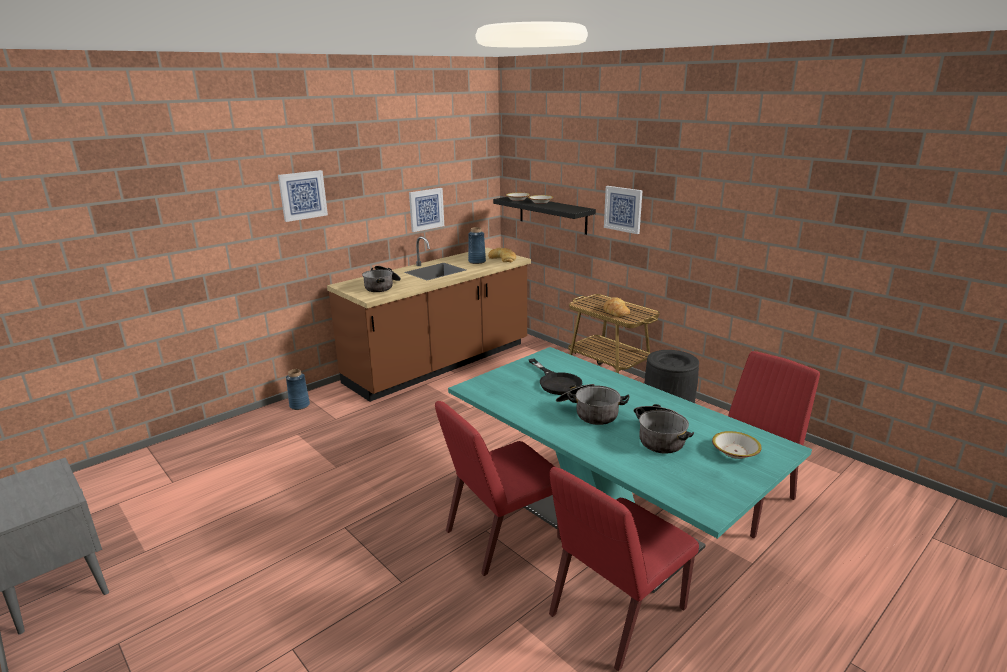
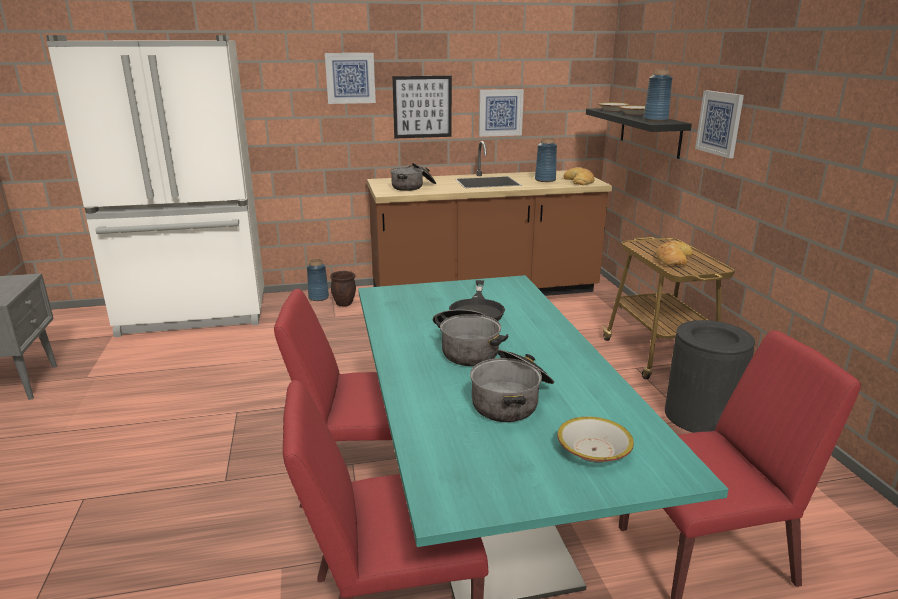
camera: 30 degrees right, 0 degrees up
(189, 456) = (195, 315): none -> white fridge
(331, 405) = (344, 304): none -> brown planter
(365, 213) = (422, 107): none -> picture
(566, 207) = (655, 119): none -> blue vase

